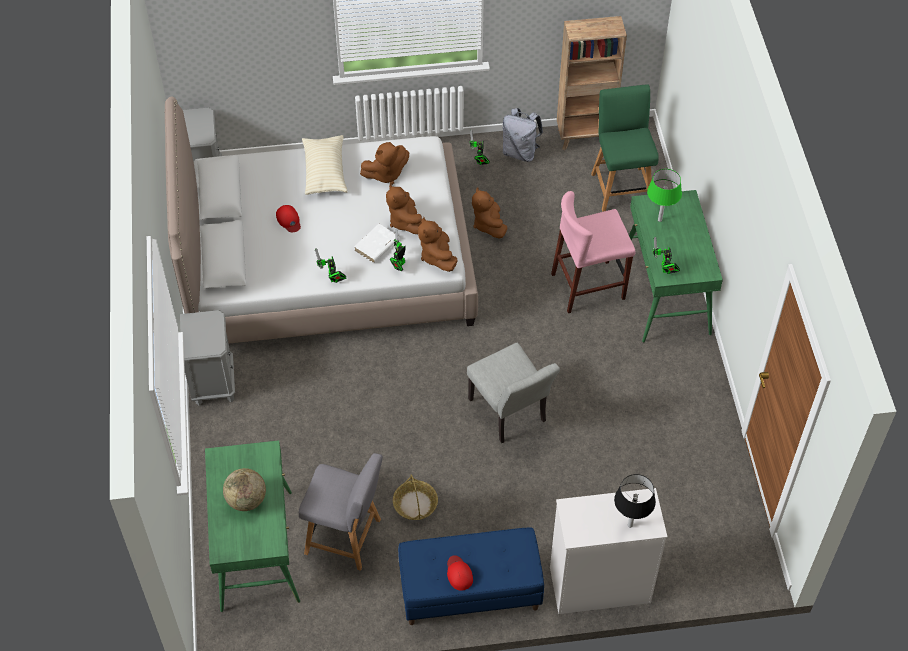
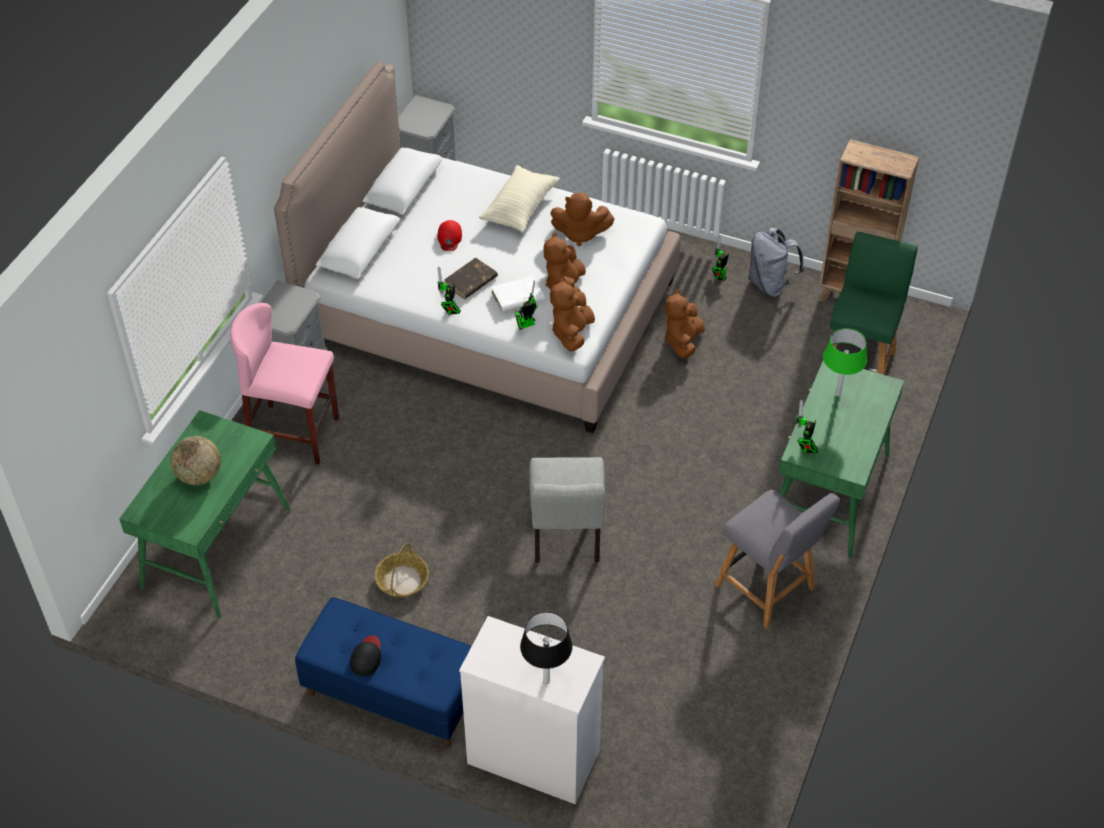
camera: 30 degrees right, 5 degrees down
(331, 248) = (470, 281): none -> brown book
(346, 537) = (311, 579): grey chair -> grey chair (768, 589)
(459, 574) = (366, 657): red cap -> black cap
(588, 286) = (746, 448): pink stool -> pink stool (294, 434)

